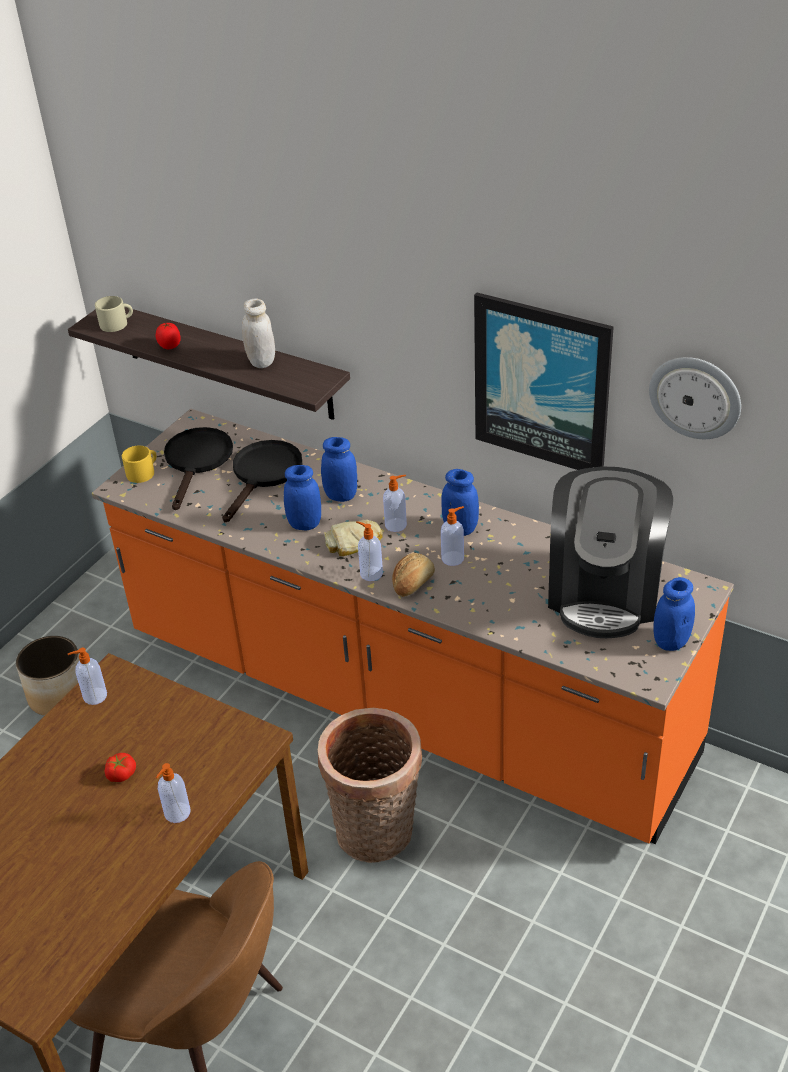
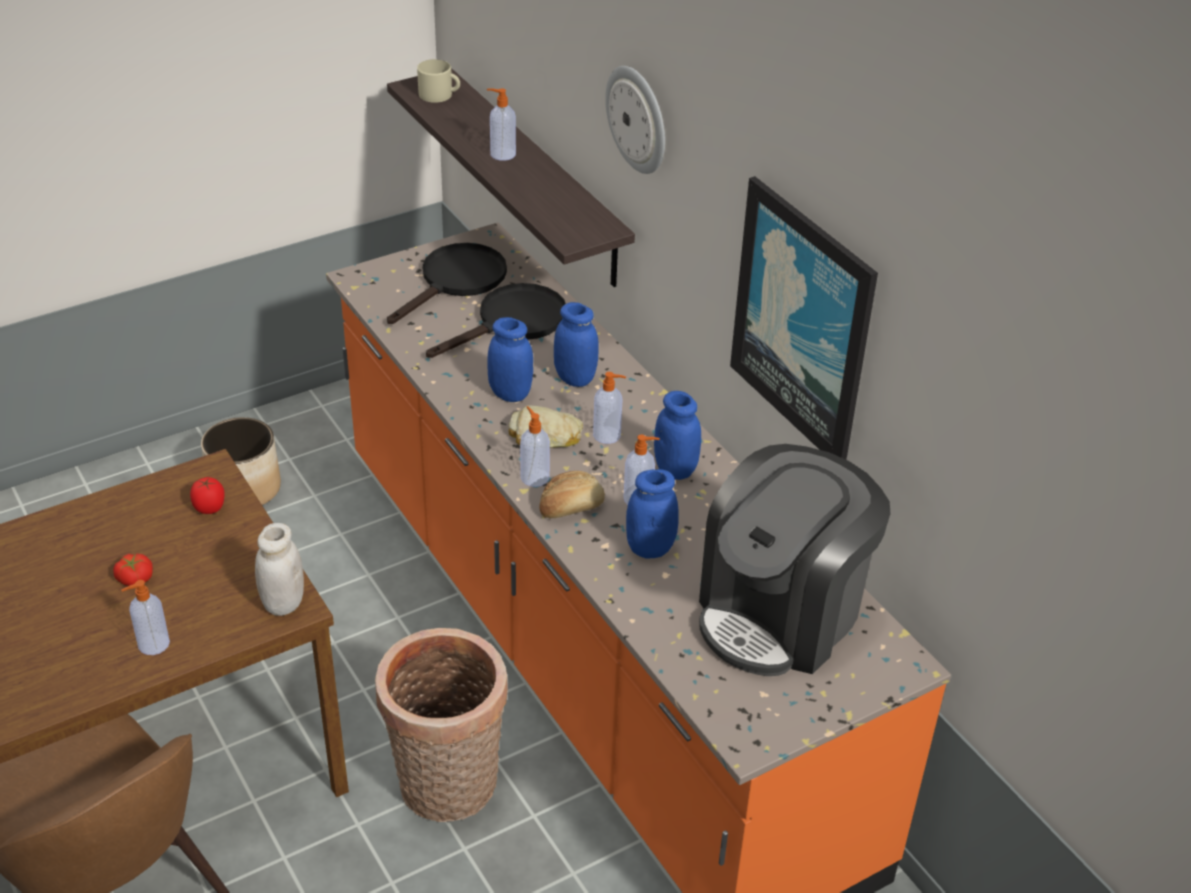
camera: 25 degrees right, 0 degrees up
(94, 696) = (175, 487): soap dispenser -> soap dispenser (502, 154)
(143, 472) = (393, 271): yellow mug -> none
(170, 346) = (471, 137): tomato -> tomato (210, 508)
(261, 362) = (550, 188): white jar -> white jar (283, 603)
(671, 641) = (811, 707): blue jar -> blue jar (650, 548)
(695, 397) = (949, 403): wall clock -> wall clock (638, 119)

